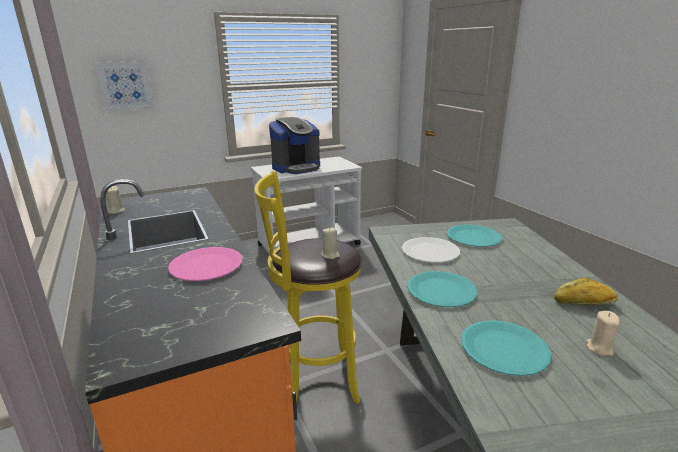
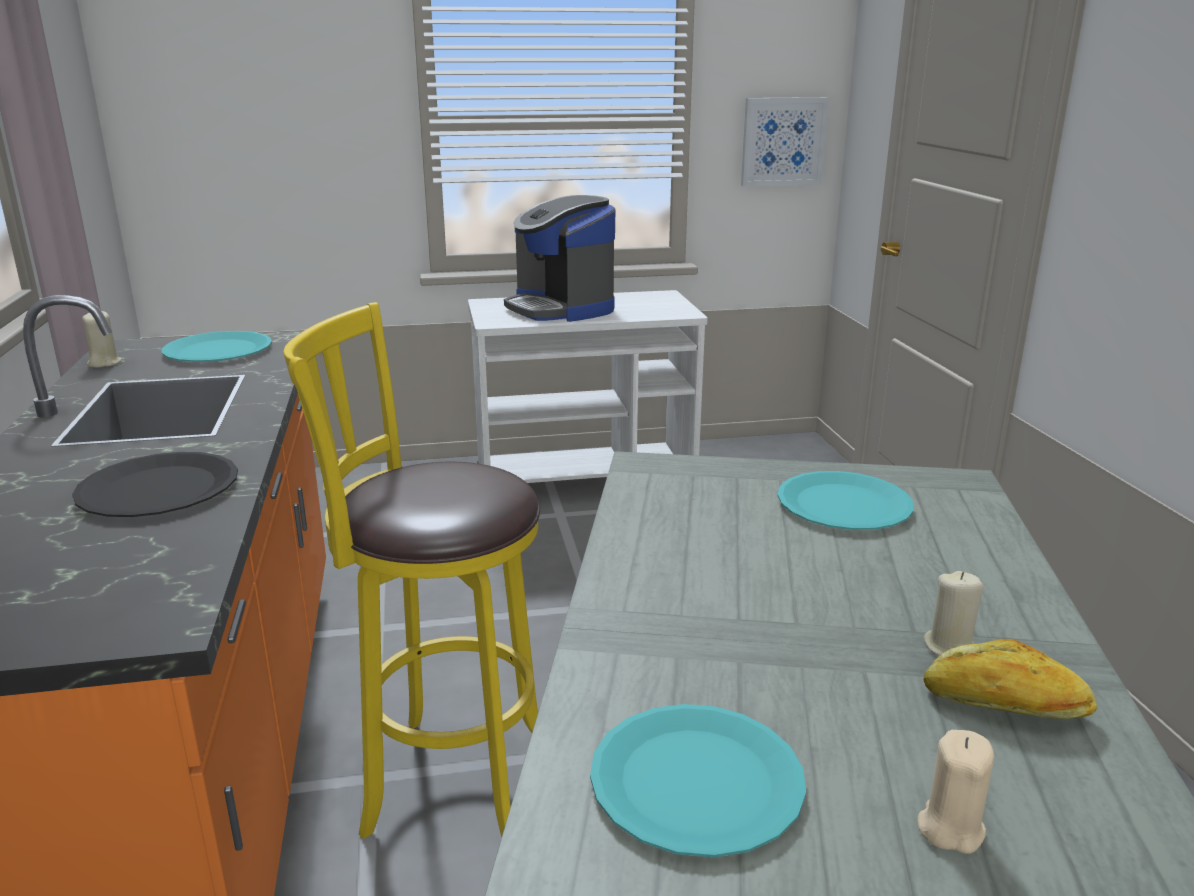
camera: 15 degrees right, 0 degrees up
(125, 85) = (222, 113): picture -> picture (783, 141)
(206, 266) = (158, 489): pink plate -> black plate
(296, 168) = (561, 308): coffee machine -> coffee machine turned 75 degrees clockwise
(330, 255) = (456, 502): beige candle -> beige candle (951, 648)
(430, 251) = (709, 524): white plate -> none
(441, 291) = (660, 618): turquoise plate -> turquoise plate (218, 350)

